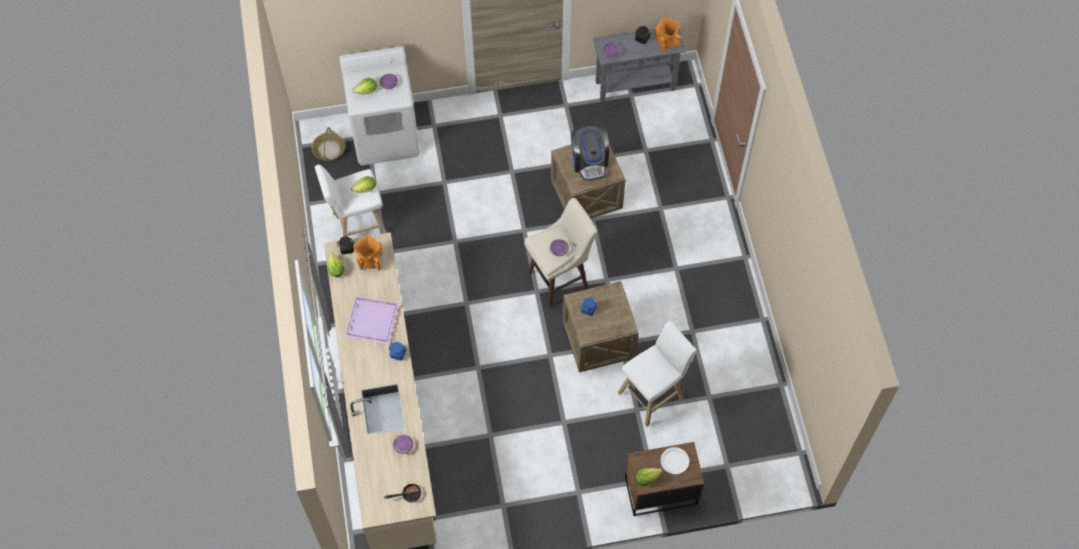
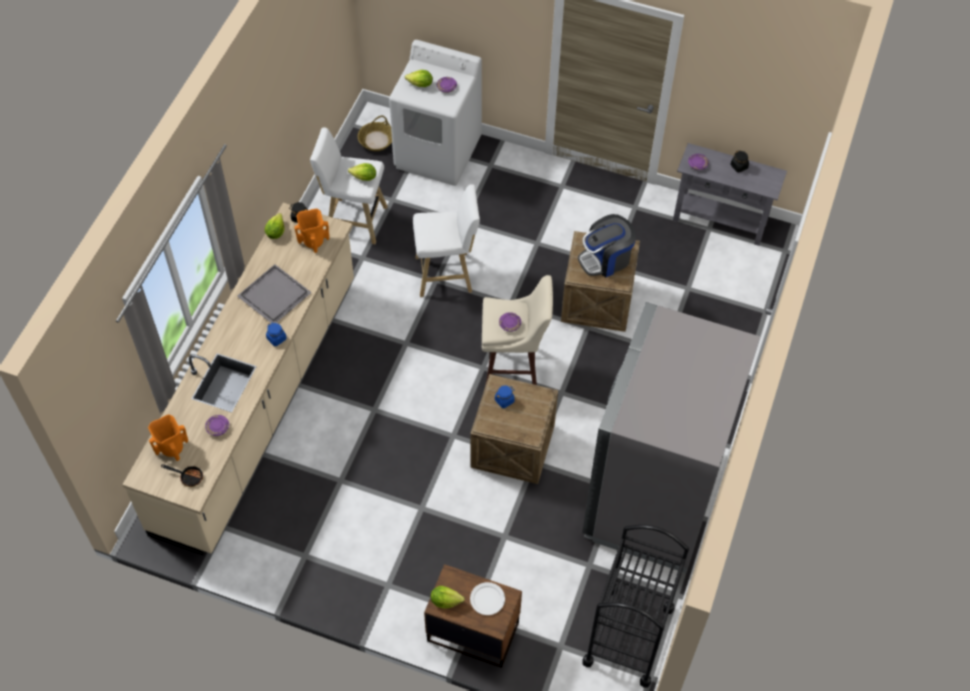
camera: 30 degrees right, 5 degrees down
(373, 320) = (276, 295): purple tray -> grey tray
(589, 161) = (605, 259): coffee machine -> coffee machine turned 45 degrees clockwise
(653, 394) = (532, 530): white stool -> white stool (447, 274)
(666, 43) = (761, 182): orange vase -> orange vase (171, 447)
(720, 321) = (652, 495): none -> grey fridge
(767, 431) = (628, 635): none -> black cart

